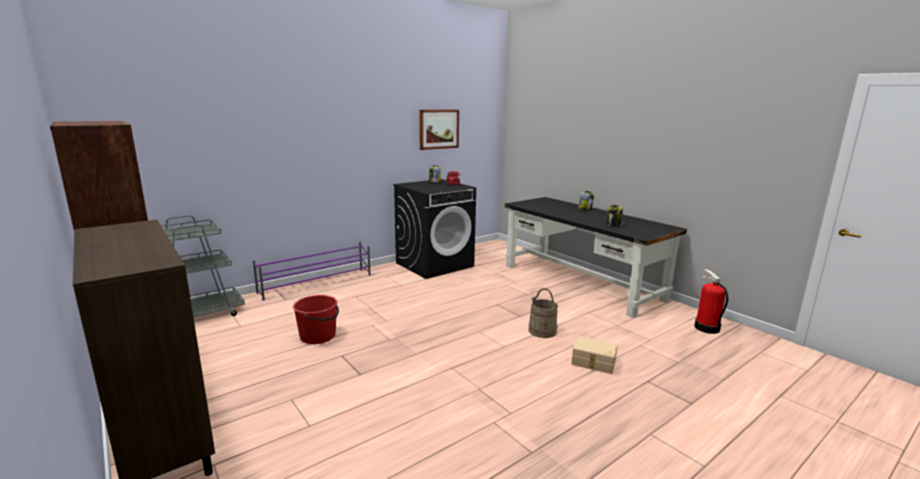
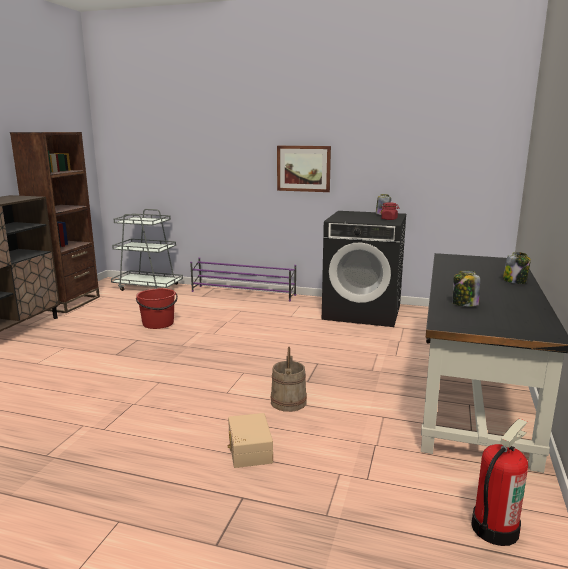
camera: 55 degrees right, 0 degrees up
(439, 129) = (408, 151): picture -> picture (303, 168)

